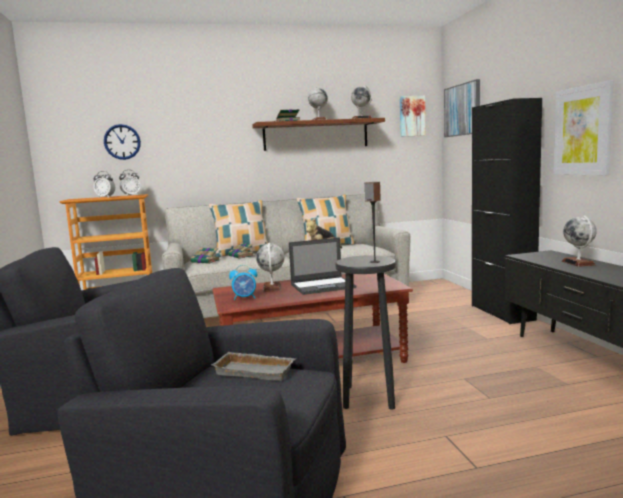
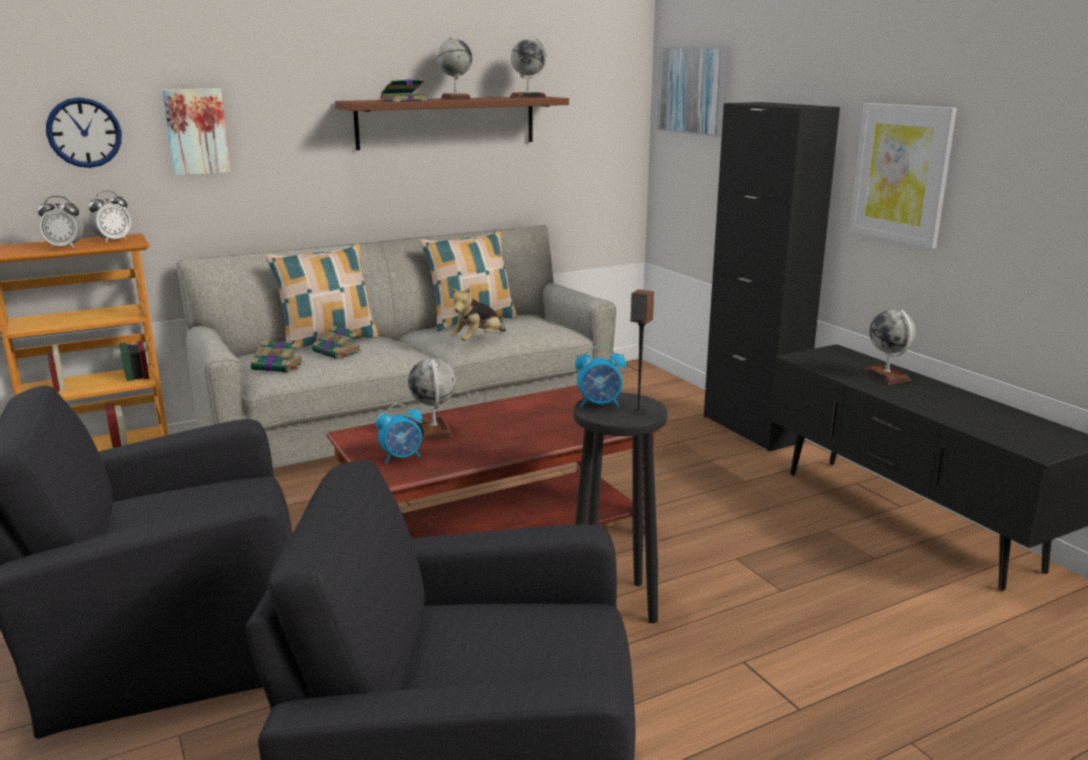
camera: 15 degrees left, 10 degrees up
(256, 370) = (508, 616): grey tray -> none
(323, 286) = (518, 424): laptop -> none
(353, 259) = (599, 405): none -> alarm clock
(411, 116) = (605, 90): picture -> picture (196, 131)

